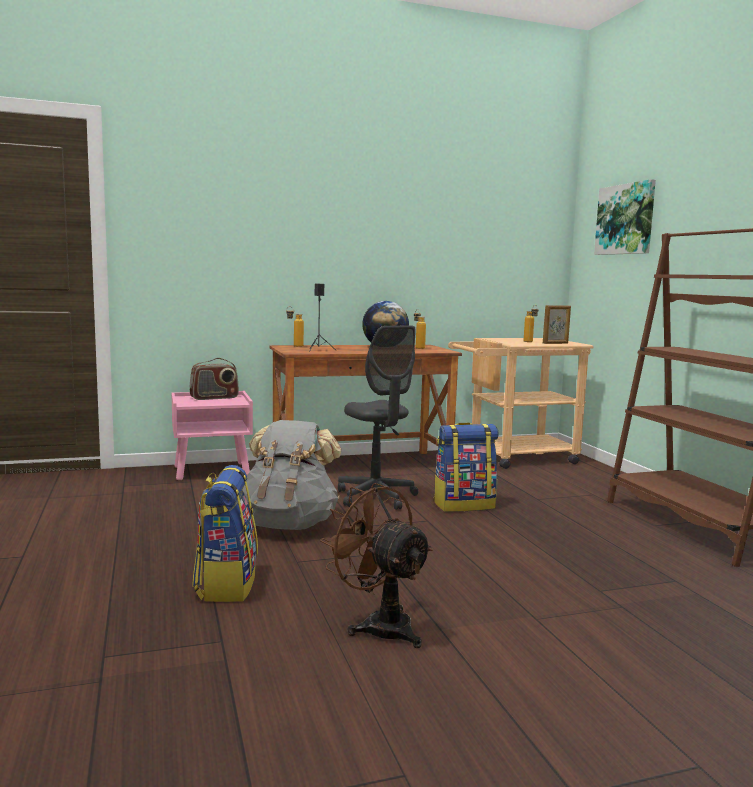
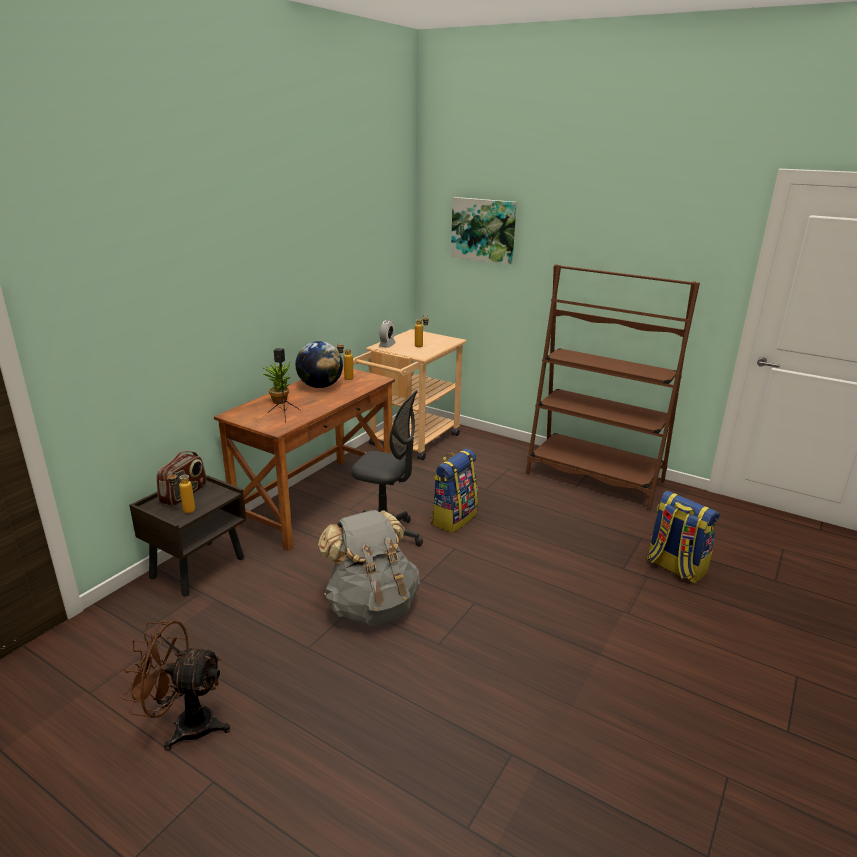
camera: 40 degrees left, 15 degrees up
(212, 471) = (198, 567): pink nightstand -> brown nightstand
(226, 584) = (430, 699): backpack -> backpack (675, 567)
(294, 346) = (242, 411): bottle -> bottle (184, 512)
(334, 347) = (280, 400): none -> potted plant
(379, 625) = (569, 673): brown fan -> brown fan (185, 725)
(497, 339) = (387, 345): none -> alarm clock
(555, 343) = (442, 344): picture frame -> none

